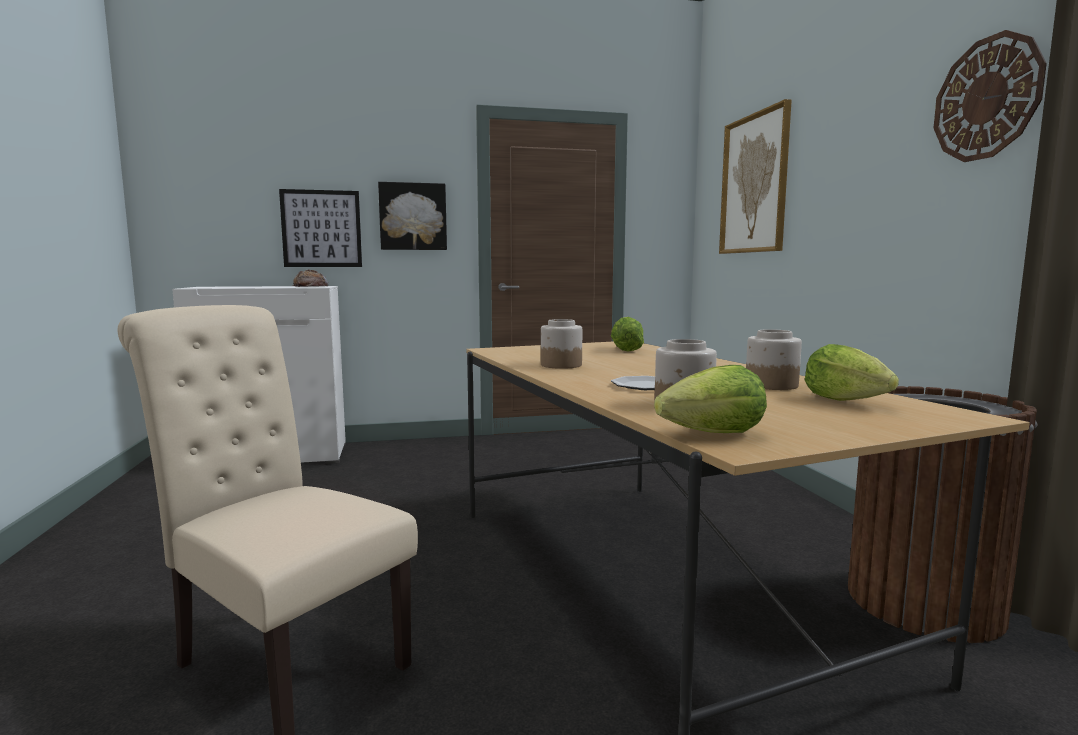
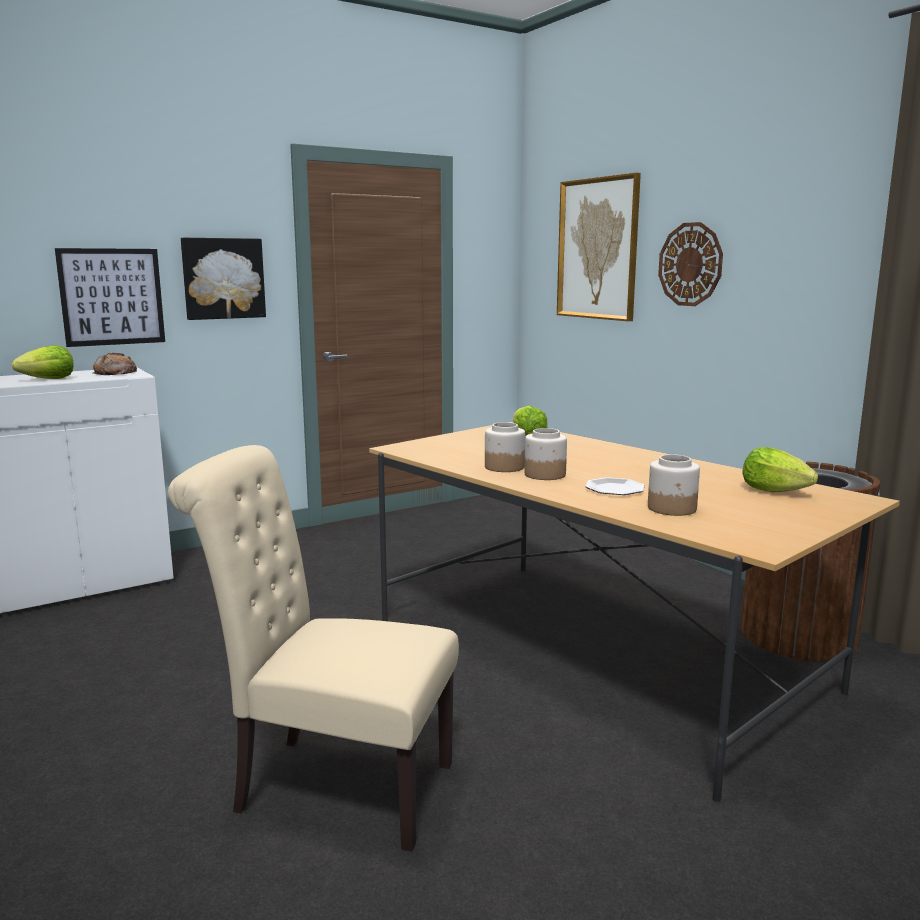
camera: 20 degrees left, 5 degrees up
(714, 434) = (731, 538): lettuce -> lettuce (49, 379)
(770, 385) = (705, 478): jar -> jar (544, 475)
(986, 98) = (832, 221): wall clock -> wall clock (690, 264)

